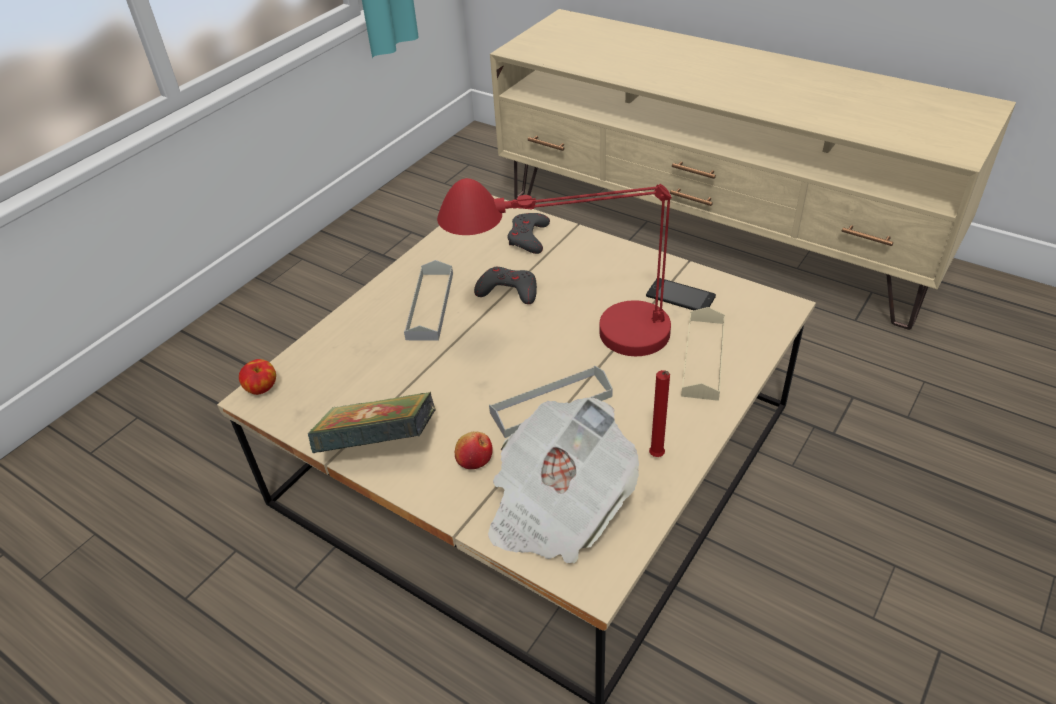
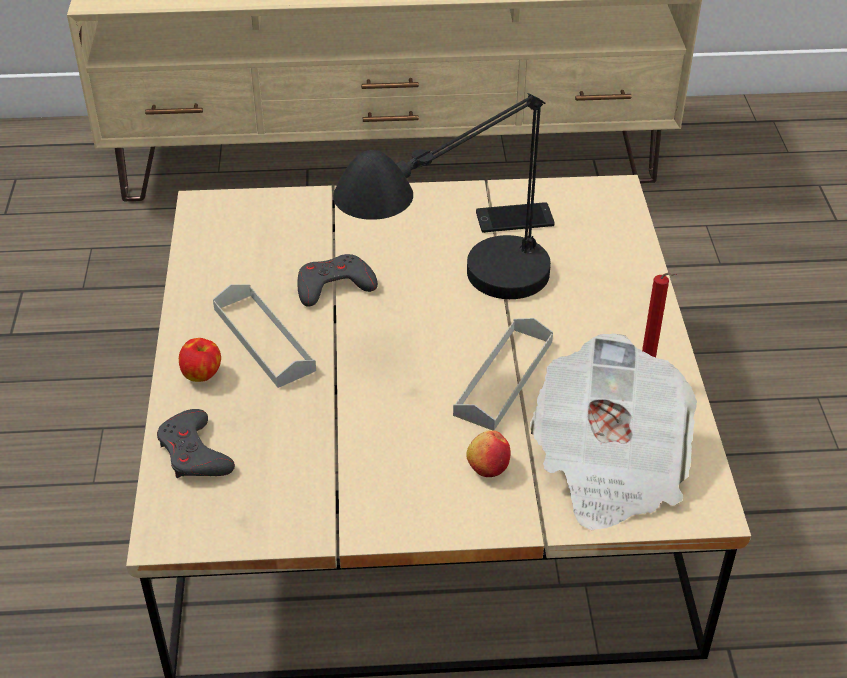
camera: 40 degrees left, 0 degrees up
(262, 389) = (166, 520): apple -> apple (202, 374)
(379, 446) = (375, 505): book -> none
(528, 237) = (294, 221): grey game controller -> grey game controller (194, 453)
(571, 340) = (455, 307): red table lamp -> black table lamp
(703, 358) = (595, 268): beige tray -> none

